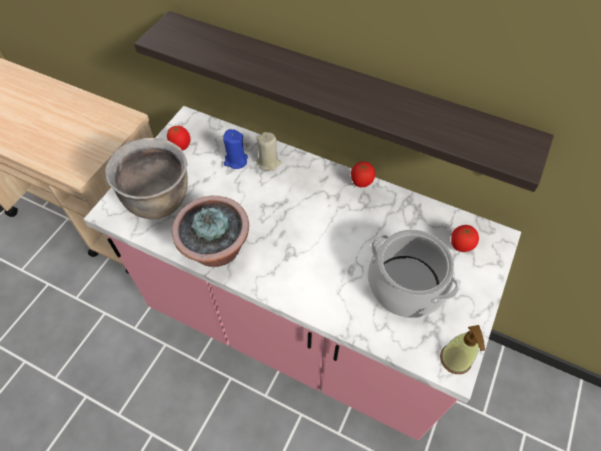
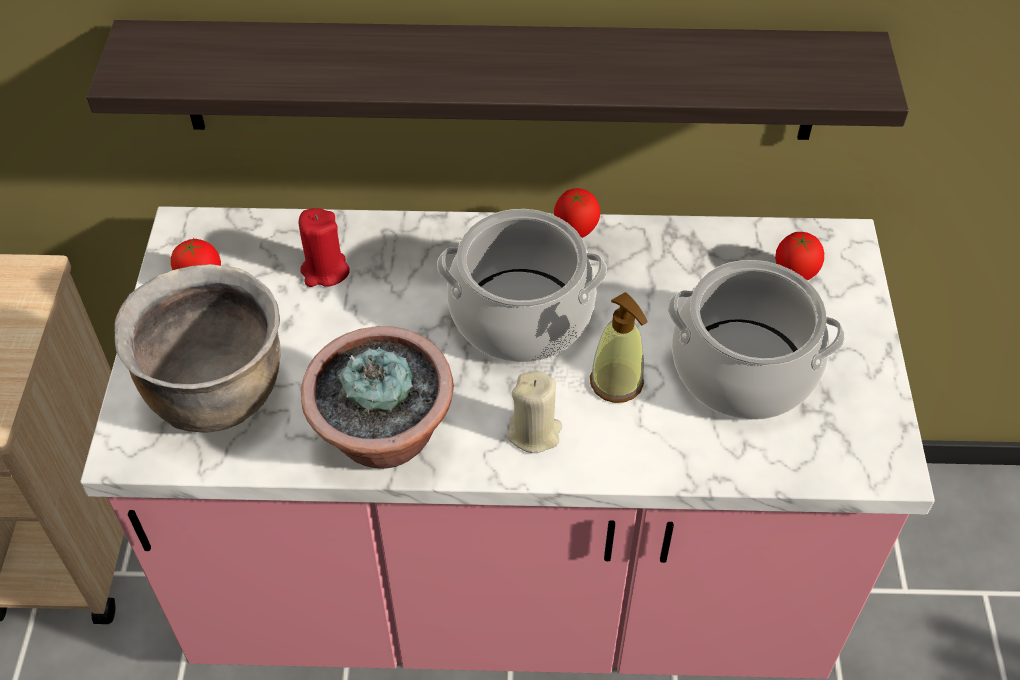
camera: 25 degrees left, 5 degrees down
(235, 160) = (325, 271): blue candle -> red candle
(268, 162) = (389, 253): beige candle -> beige candle (534, 433)
(312, 215) = (521, 314): none -> cooking pot
(455, 359) = (882, 451): soap dispenser -> soap dispenser (617, 382)

